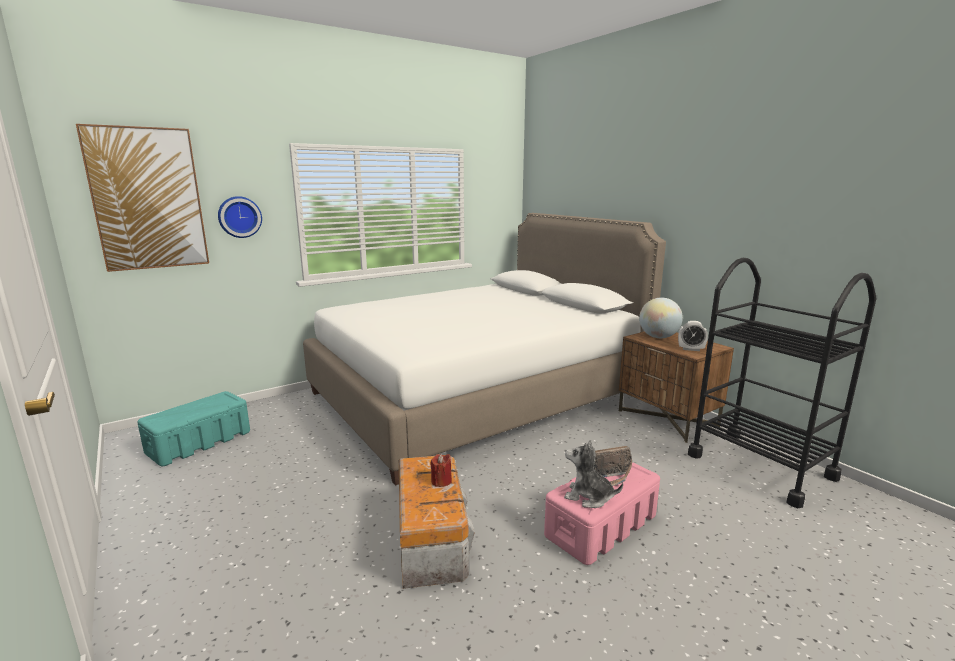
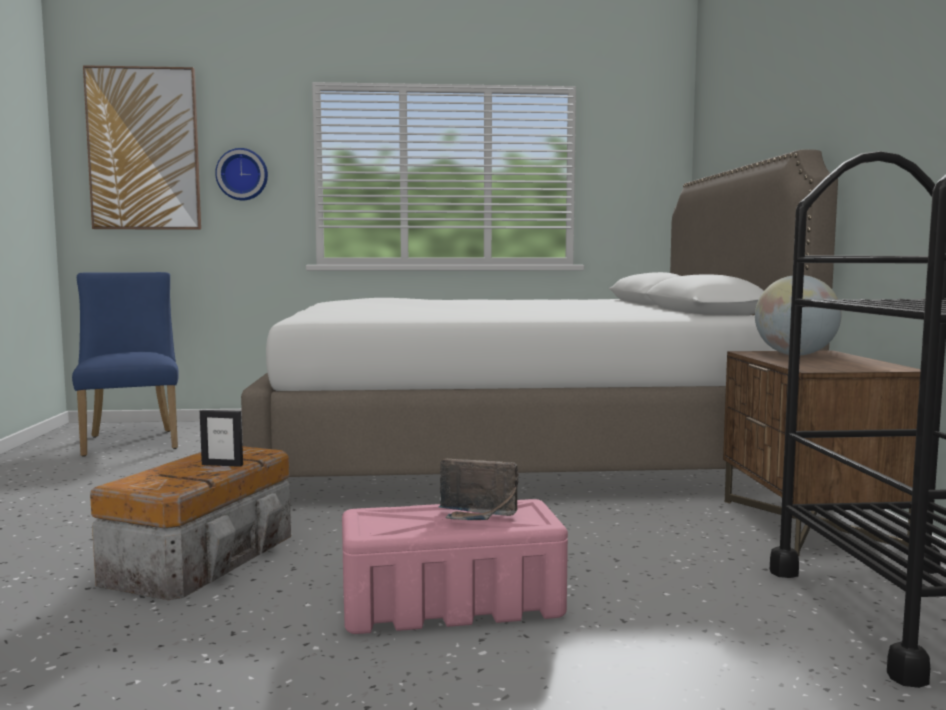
camera: 30 degrees right, 10 degrees down
(200, 442) = (132, 441): turquoise storage box -> blue chair
(441, 481) = (222, 465): red candle -> picture frame
(588, 497) = (396, 522): plush toy -> none
(691, 349) = (824, 365): alarm clock -> none

